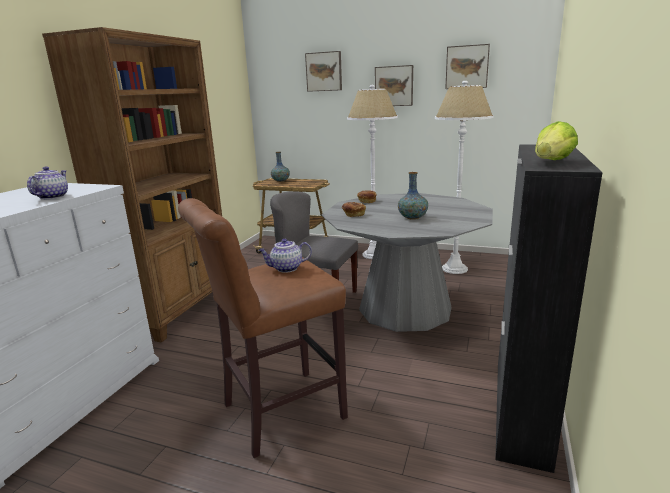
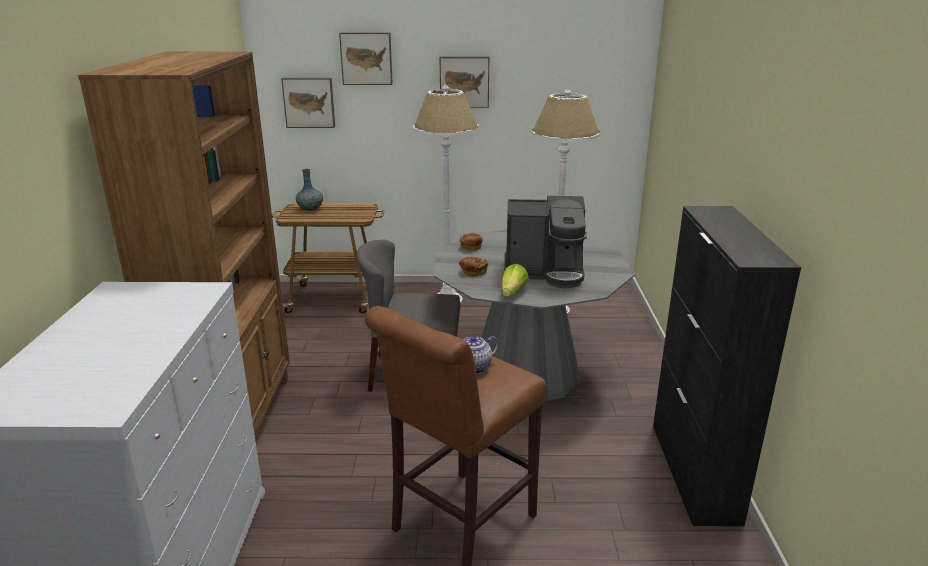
camera: 20 degrees left, 5 degrees up
(52, 197) = (171, 316): teapot -> none
(412, 218) = (545, 272): vase -> coffee machine
(467, 67) = (556, 62): picture -> picture (309, 102)
(551, 162) = (747, 249): lettuce -> lettuce (512, 293)

